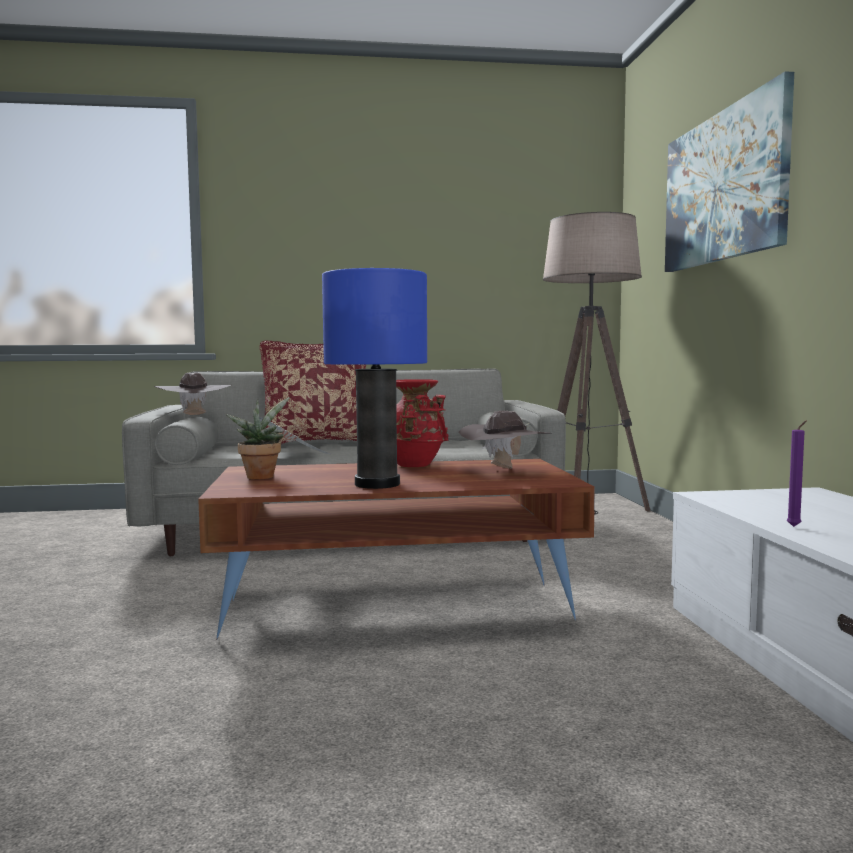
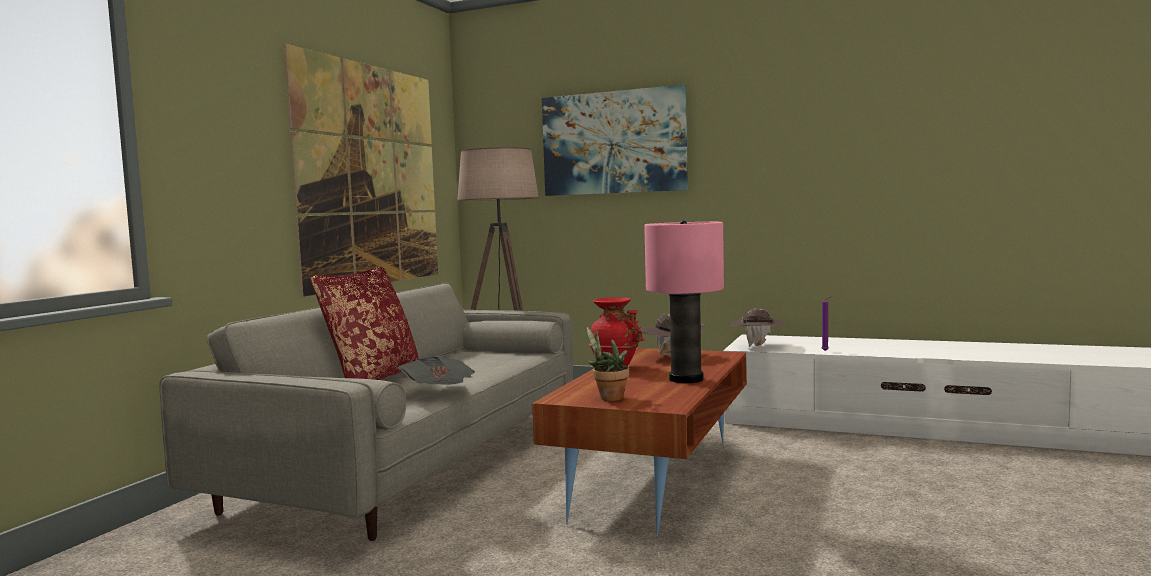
camera: 60 degrees left, 0 degrees up
(194, 416) = (305, 376): brown hat -> brown hat (758, 346)
(376, 484) = (685, 379): blue table lamp -> pink table lamp
(464, 259) = (371, 175): none -> picture

